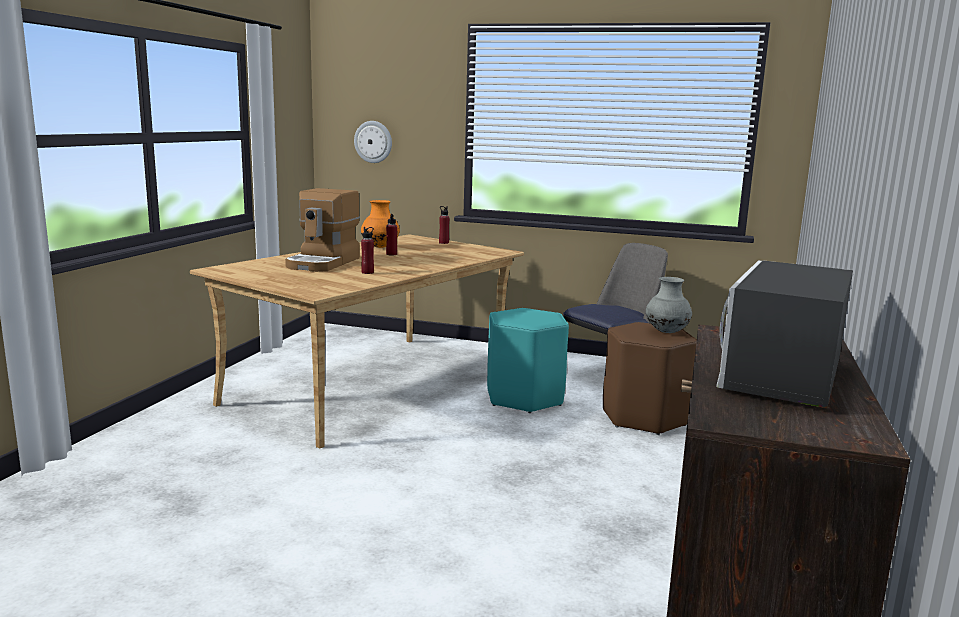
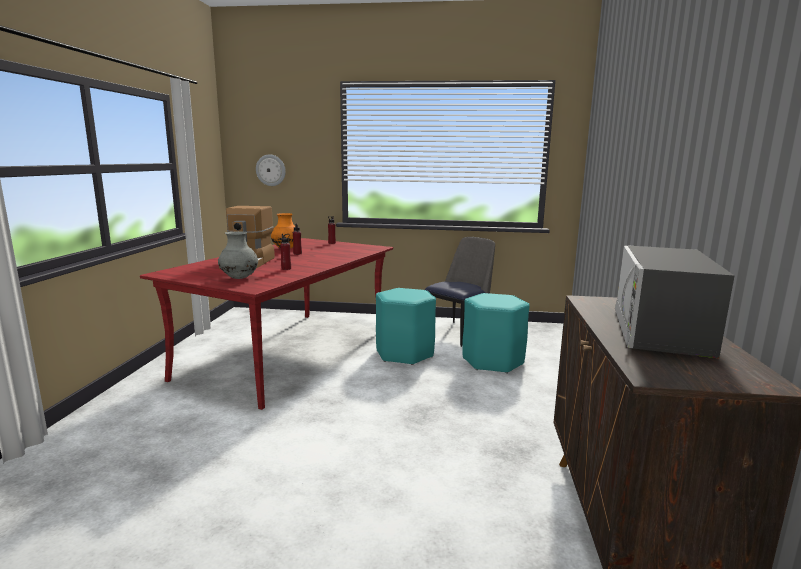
camera: 10 degrees left, 0 degrees up
(372, 384) = (289, 352): beige dining table -> red dining table
(644, 418) = (493, 361): brown stool -> turquoise stool
(667, 332) = (507, 299): grey vase -> grey vase (239, 278)

